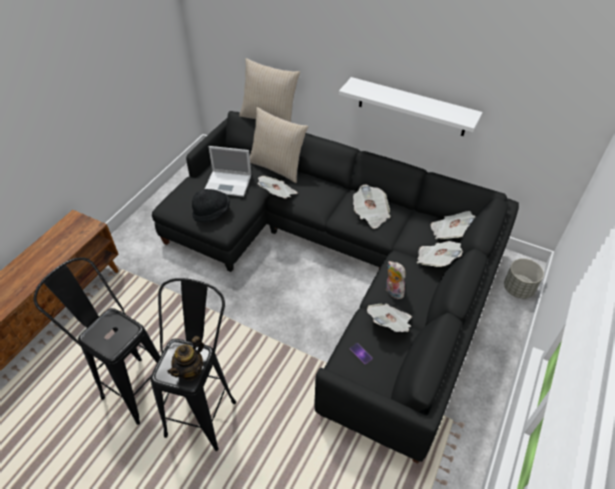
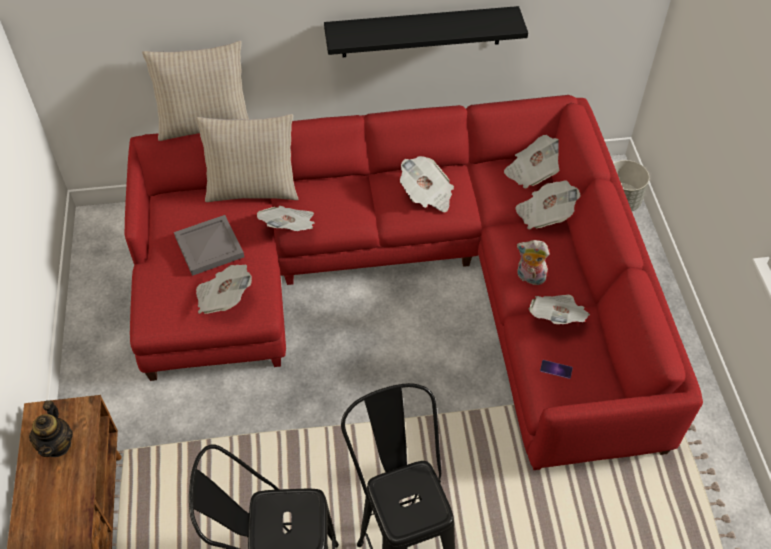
camera: 35 degrees left, 5 degrees up
(190, 370) = (426, 501): teapot -> teapot (57, 444)
(212, 212) = (224, 298): black hat -> newspaper
(229, 183) = (210, 246): laptop -> grey tray
(340, 263) = (408, 278): black sofa -> red sofa
(412, 107) = (421, 32): white shelf -> black shelf

